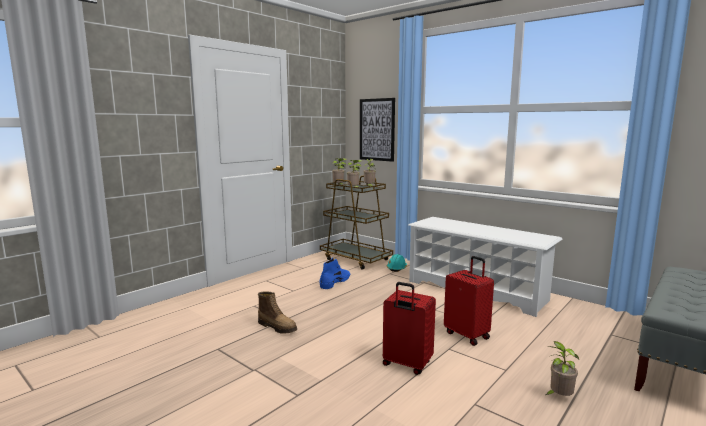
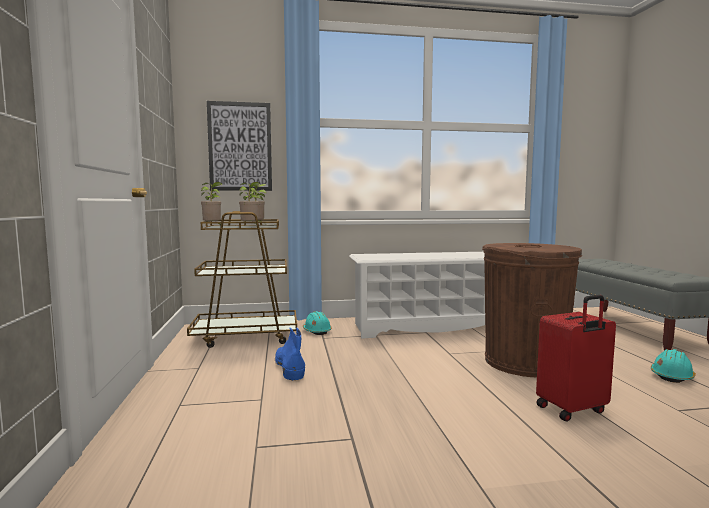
camera: 50 degrees left, 5 degrees down
(278, 327) = (372, 453): boot -> none
(467, 335) = (525, 362): red suitcase -> brown trash can
(559, 397) = (672, 376): potted plant -> turquoise hard hat

